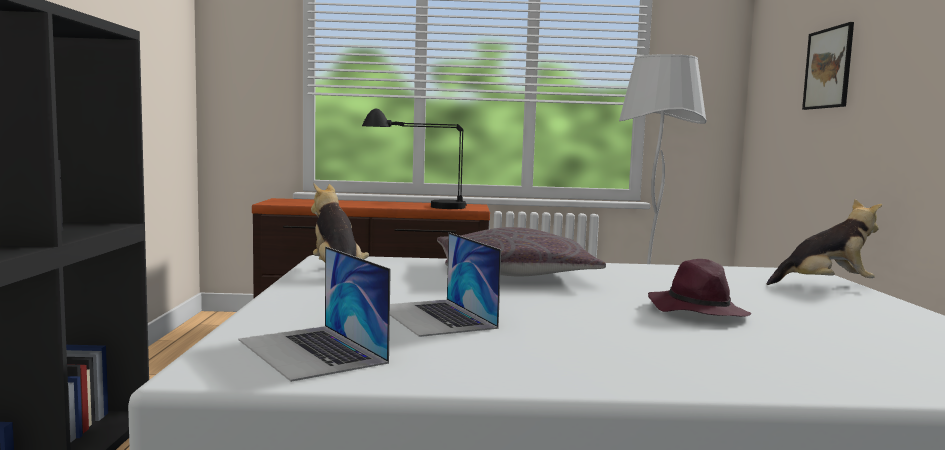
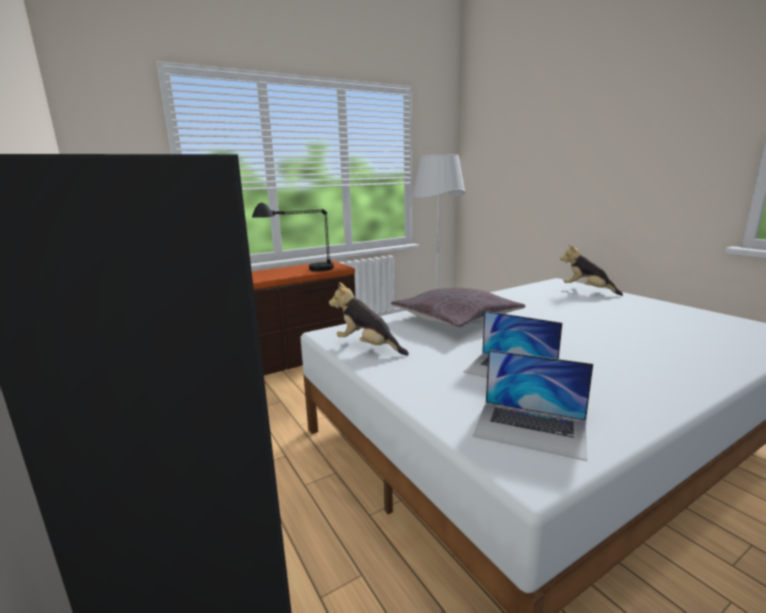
camera: 30 degrees left, 10 degrees up
(696, 311) = (591, 325): purple hat -> none
(825, 286) = (587, 290): plush toy -> plush toy turned 105 degrees counterclockwise
(828, 68) = (534, 162): picture -> none

